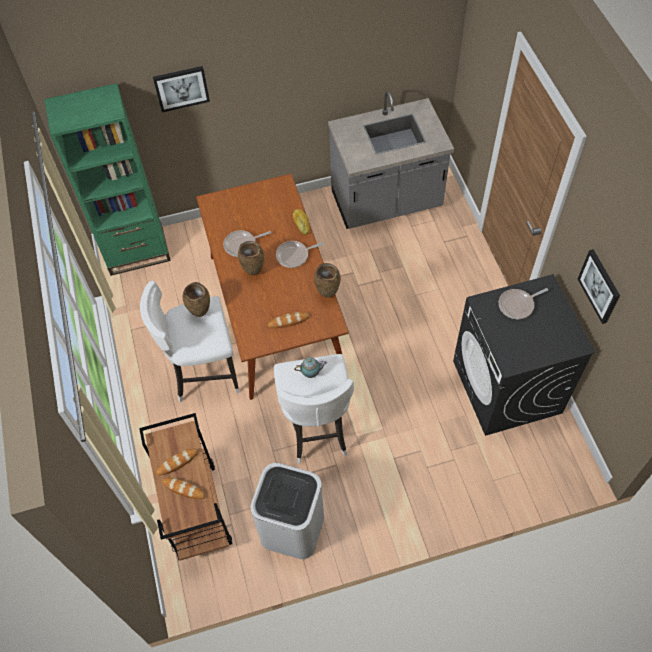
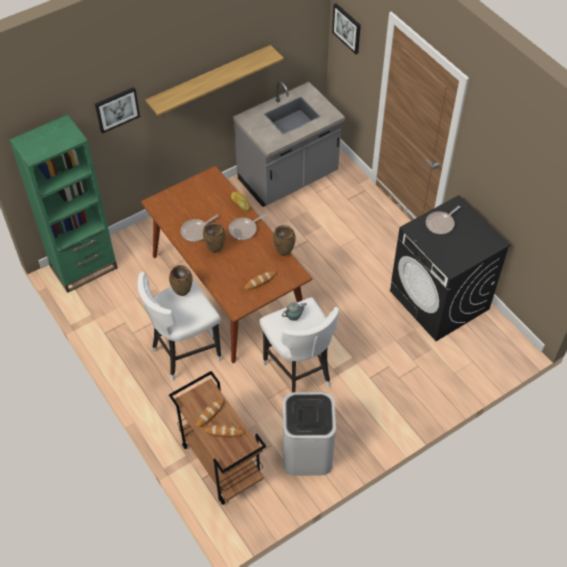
camera: 20 degrees left, 5 degrees down
(301, 76) = (210, 81): none -> shelf
(600, 286) = (503, 190): picture -> picture (347, 28)

